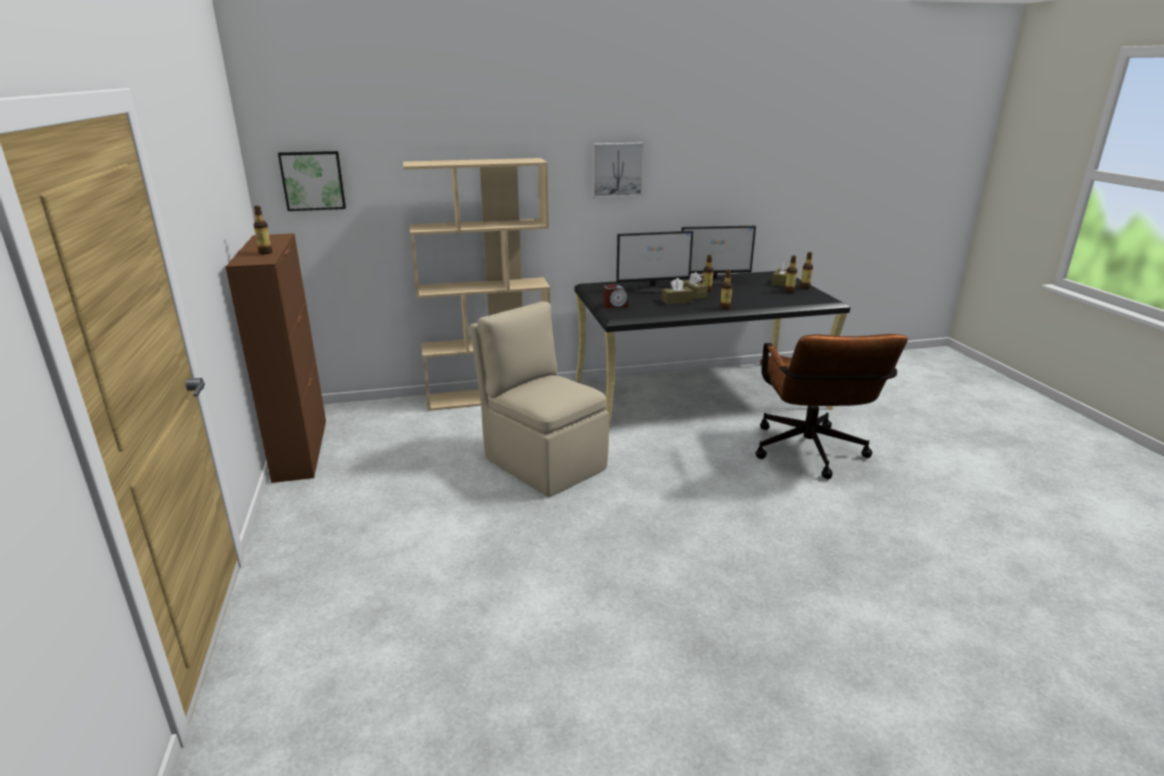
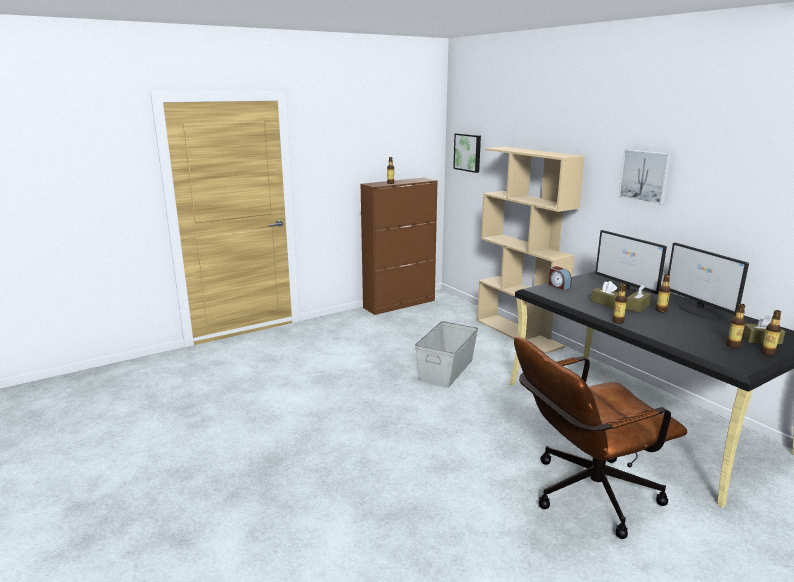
camera: 70 degrees right, 5 degrees down
(543, 462) = (447, 369): beige chair -> grey storage box

